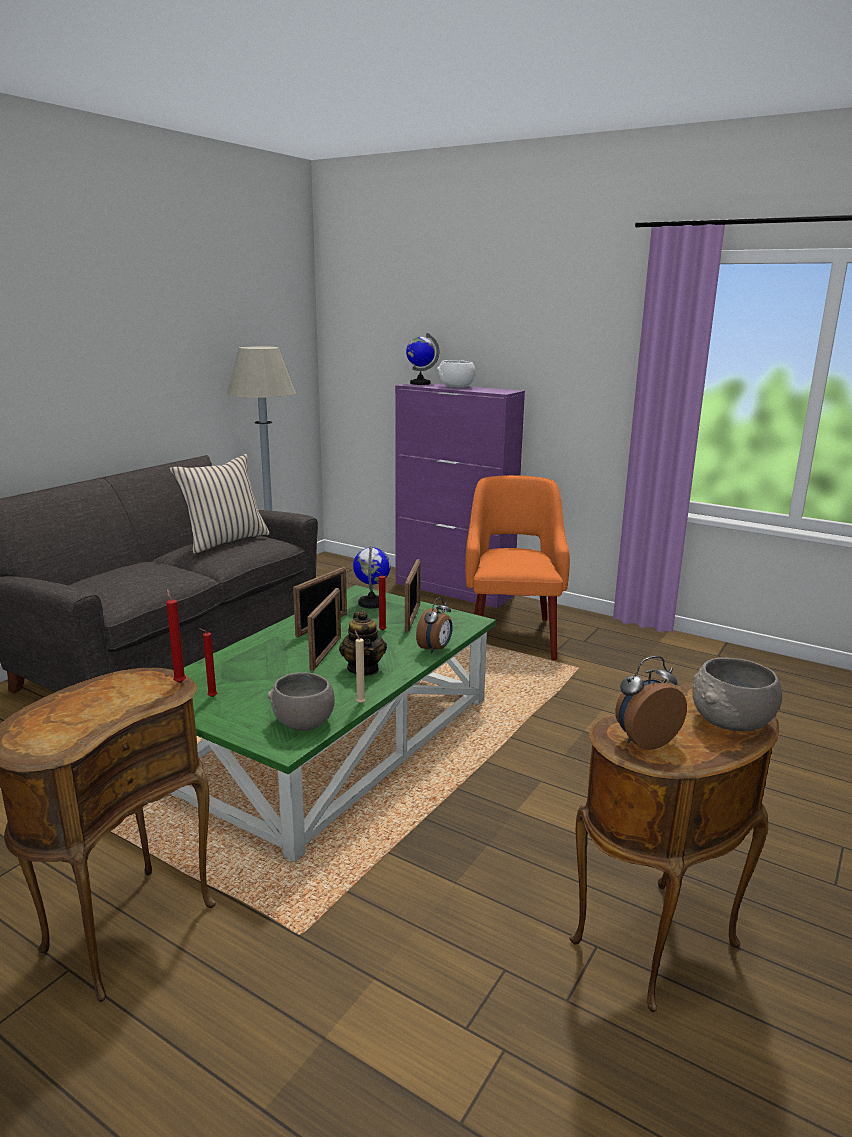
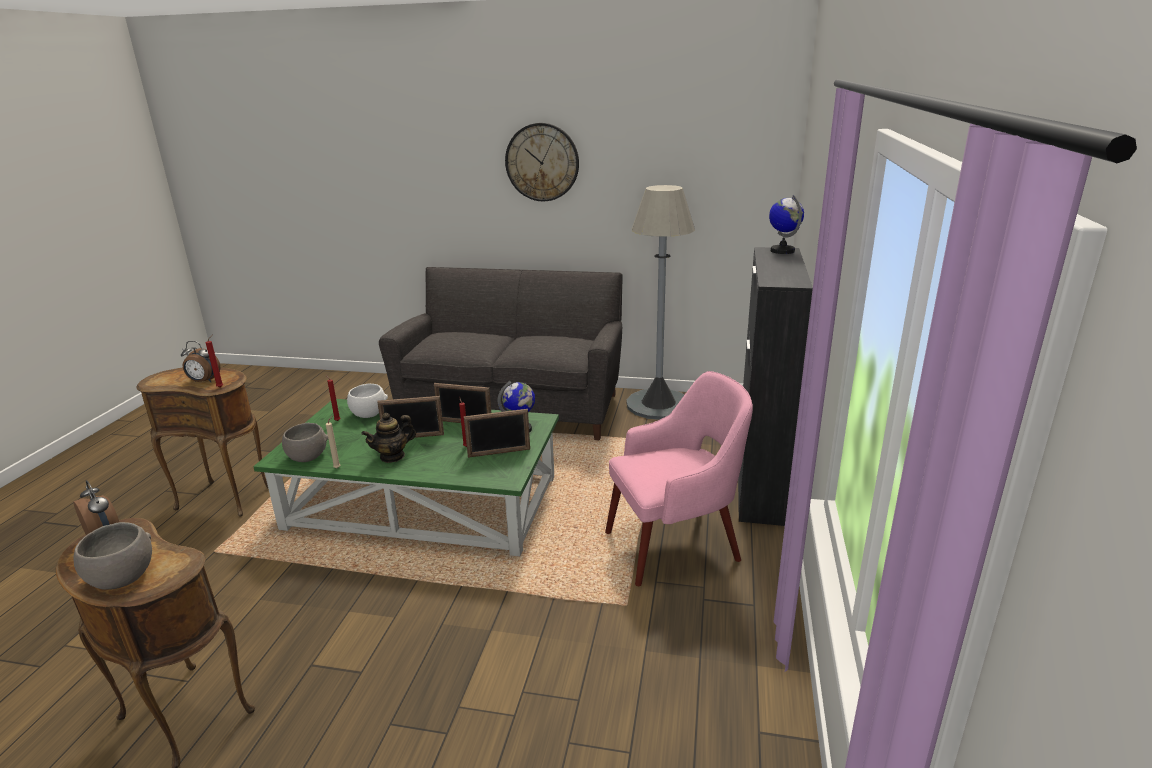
camera: 70 degrees right, 5 degrees up
(103, 328) = (542, 162): none -> wall clock
(224, 541) = (548, 341): beige pillow -> none
(435, 649) = (439, 476): alarm clock -> alarm clock (203, 381)
(454, 590) = (759, 485): purple cabinet -> black cabinet
(456, 387) = (783, 263): white bowl -> white bowl (368, 413)
(512, 635) = (675, 545): orange armchair -> pink armchair

